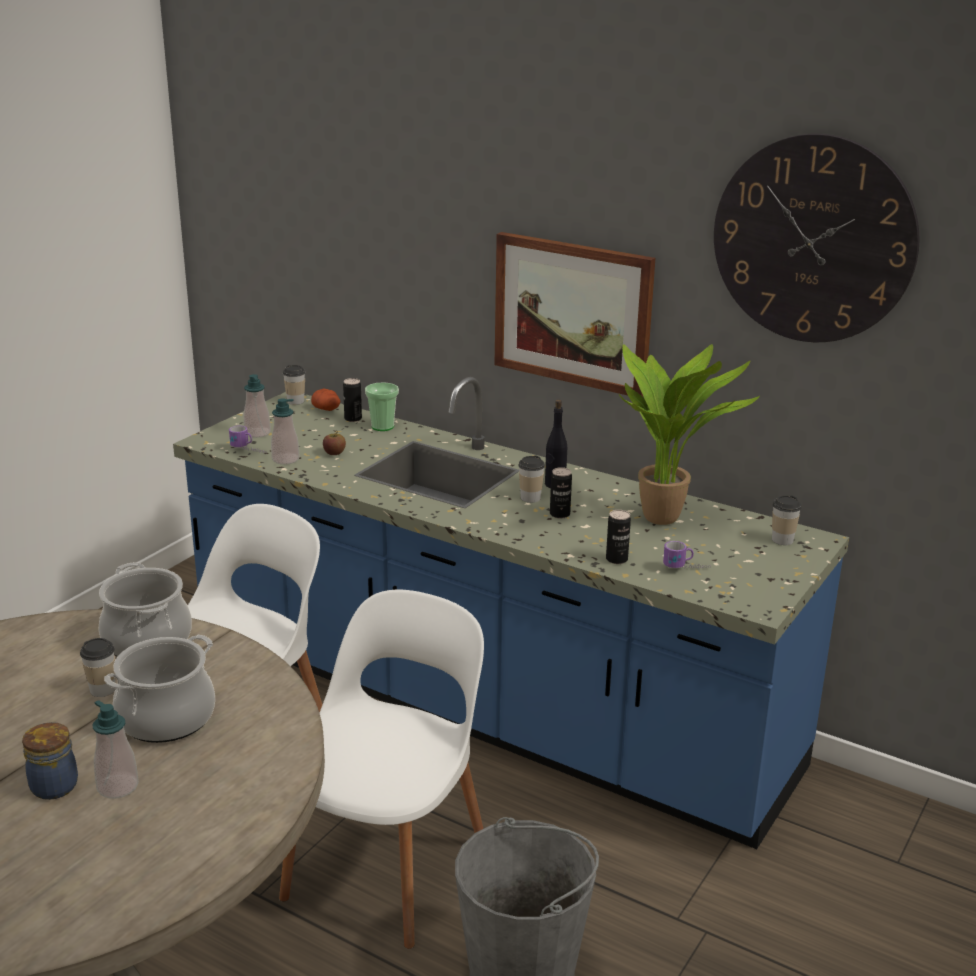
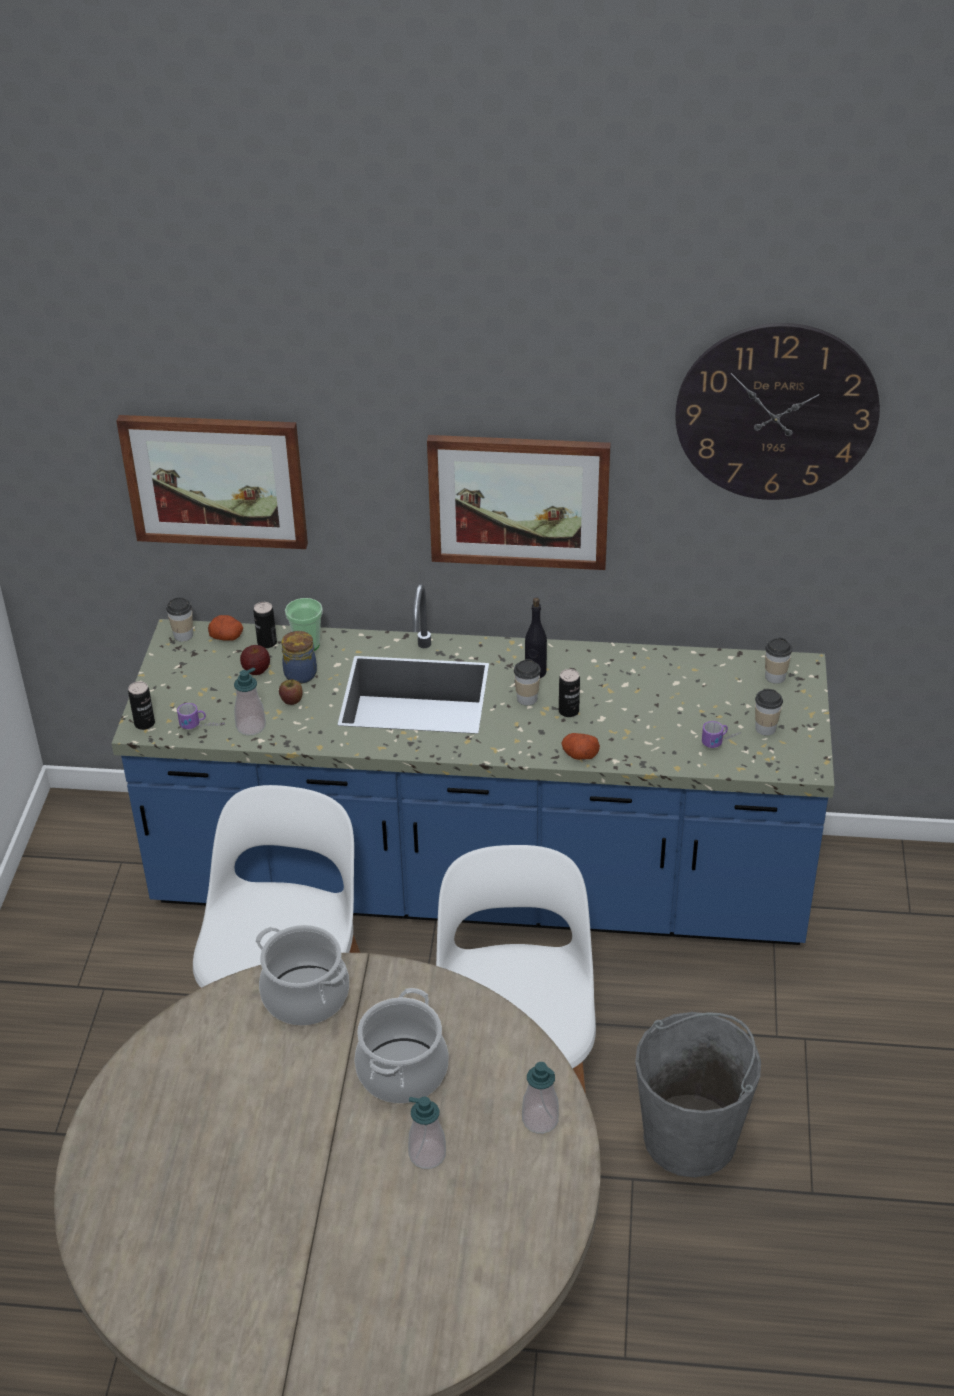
camera: 25 degrees left, 15 degrees up
(55, 785) = (373, 1175): jar -> jar (299, 673)
(102, 689) = (318, 1065): cup -> cup (765, 728)
(257, 433) = (187, 697): soap dispenser -> soap dispenser (540, 1120)
(326, 431) = (256, 671): none -> apple
(339, 260) = (215, 480): none -> picture
(541, 543) = (579, 754): none -> potato
(616, 559) = (657, 751): can -> can (144, 723)
(667, 518) = (664, 683): potted plant -> none

